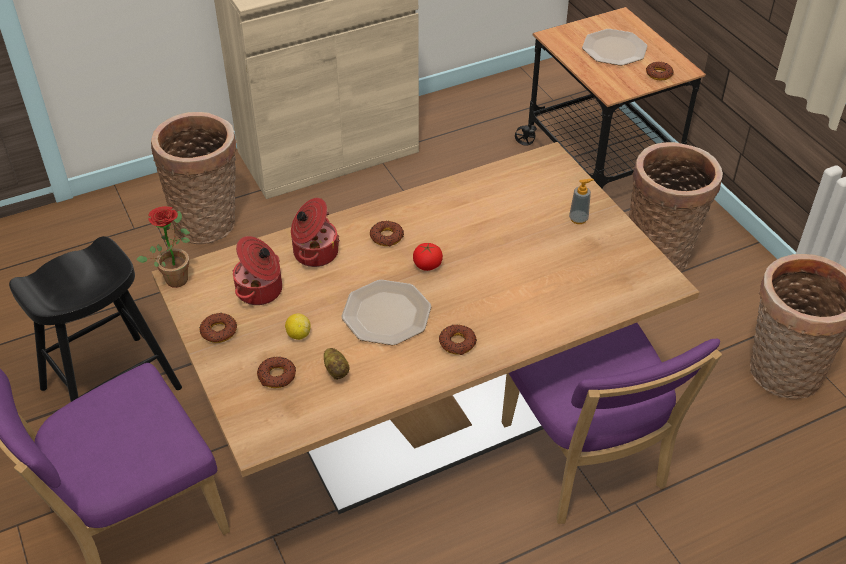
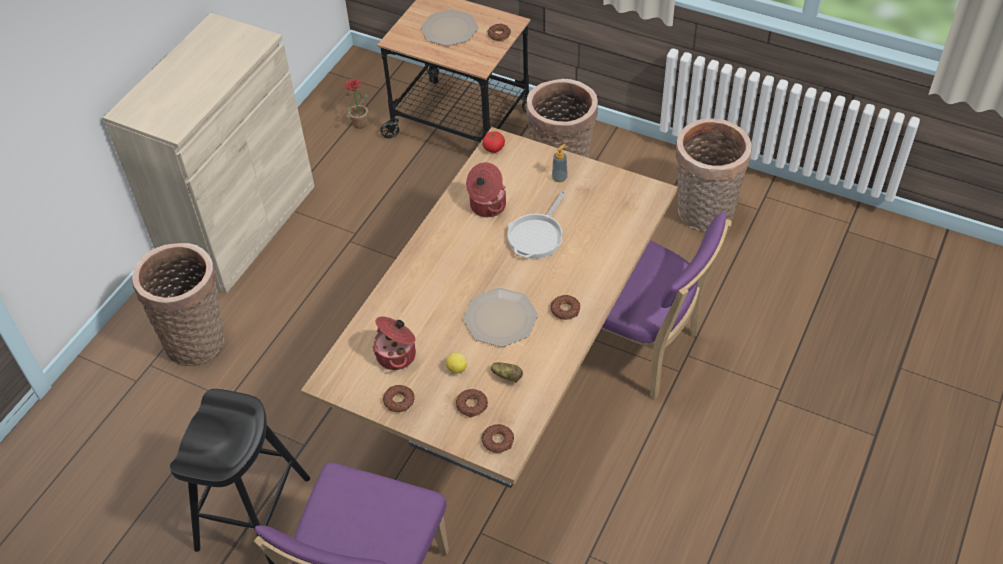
camera: 35 degrees left, 5 degrees up
(177, 276) = (324, 382): potted plant -> potted plant (358, 122)
(314, 252) = (406, 305): cooking pot -> cooking pot (487, 206)
(387, 237) = (445, 264): donut -> donut (498, 441)
(427, 265) = (493, 268): tomato -> tomato (494, 148)
(501, 259) = (537, 236): none -> frying pan

